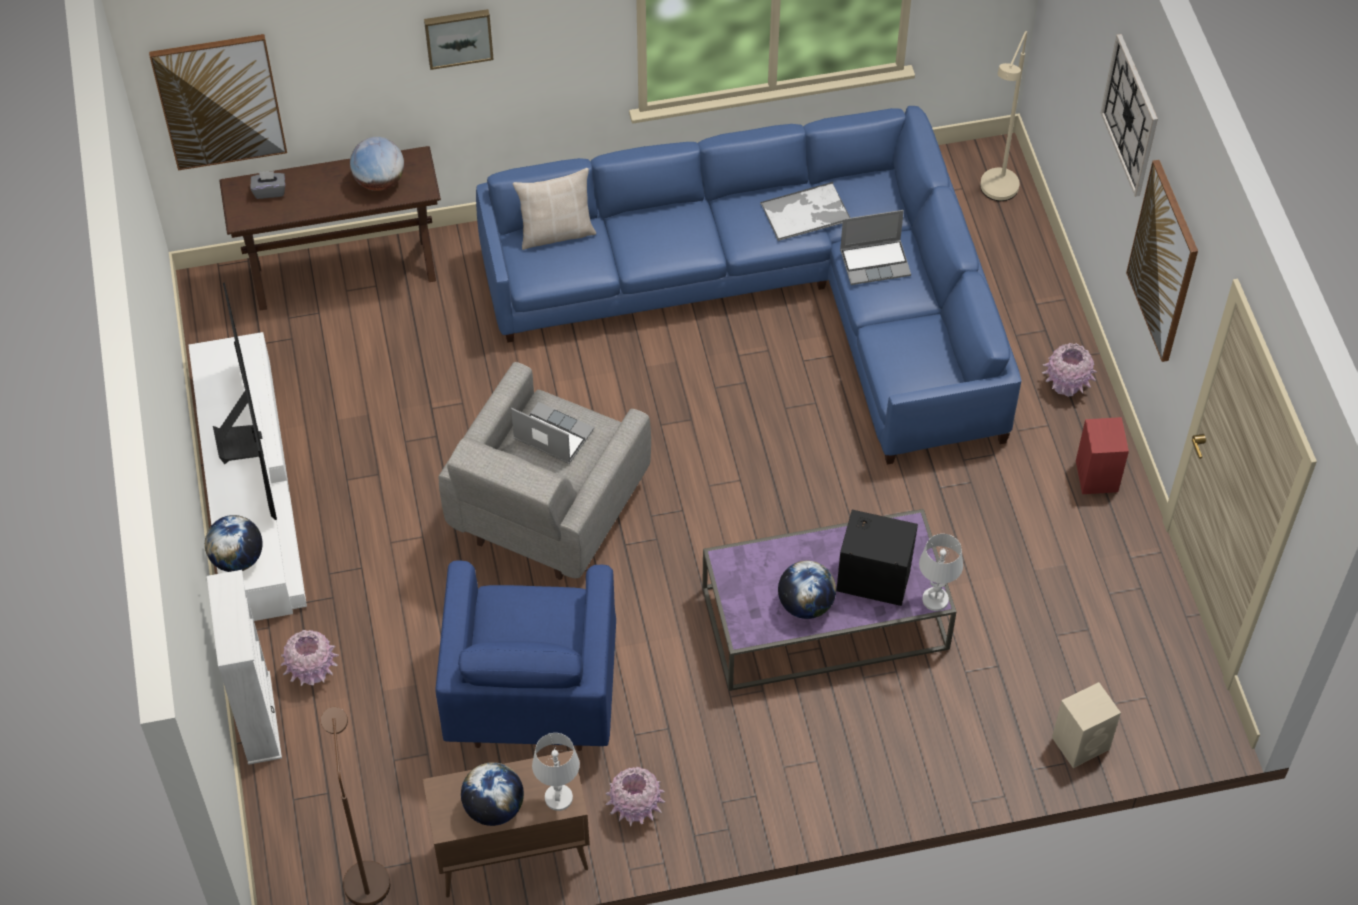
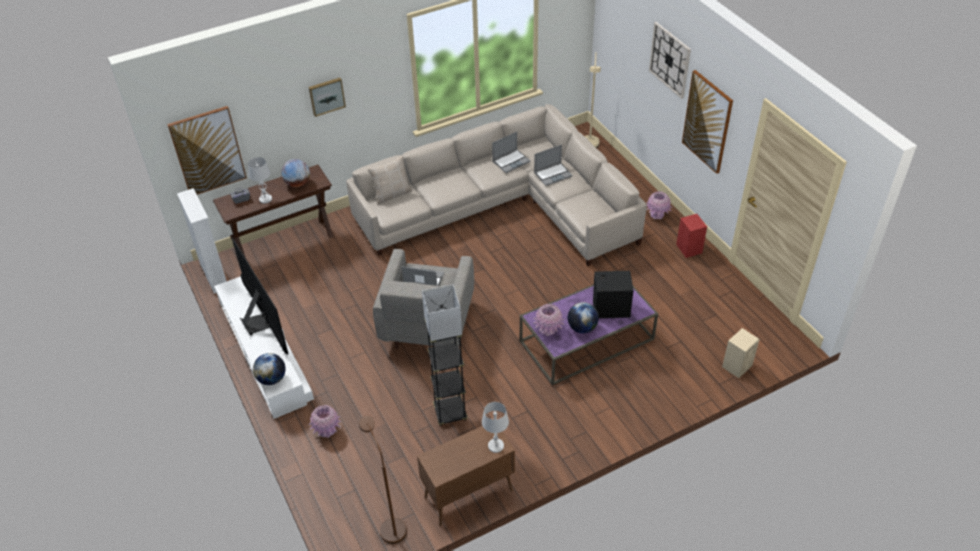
camera: 15 degrees left, 10 degrees down
(258, 718) = (304, 461): white bookcase -> white bookcase (214, 276)
(494, 808) = (462, 460): globe -> none
(531, 695) = (450, 413): blue armchair -> grey floor lamp
(635, 808) = (526, 454): pink vase -> pink vase (548, 330)
(778, 293) = (505, 206): blue sofa -> beige sofa
(806, 212) = (511, 161): tray -> laptop
(935, 600) = (645, 310): white table lamp -> white table lamp (265, 199)

